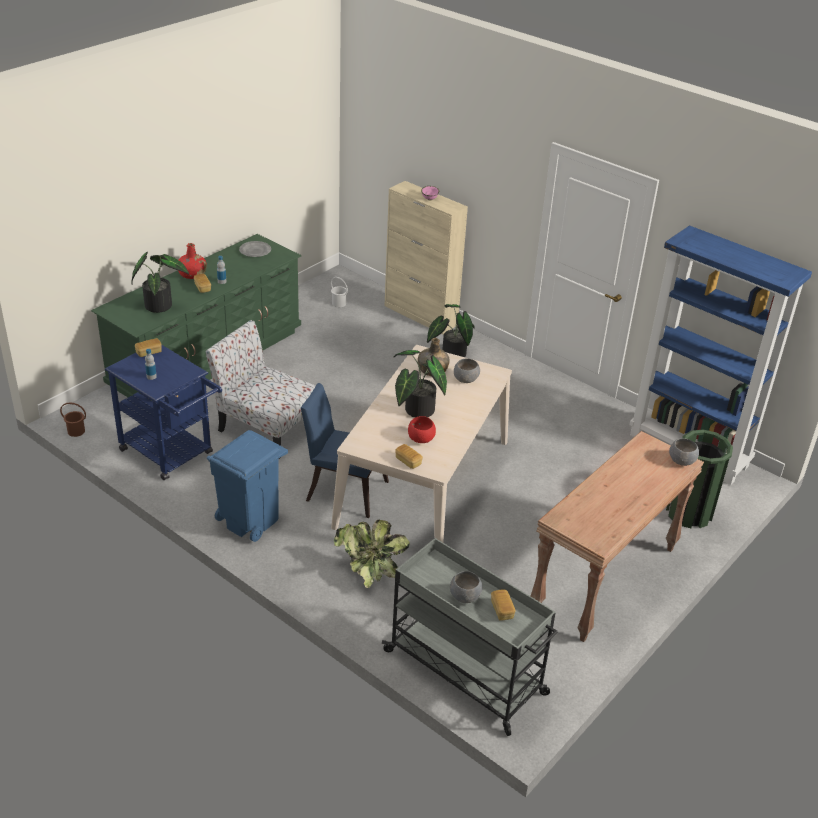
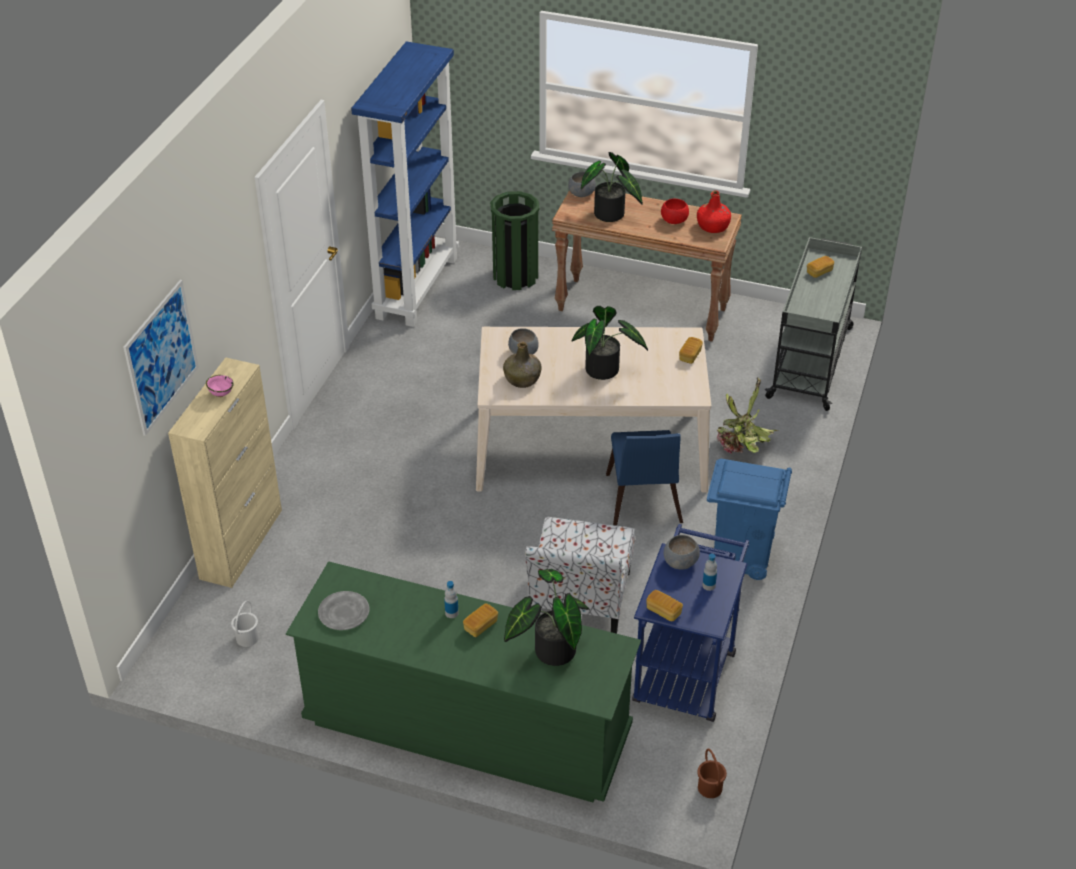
camera: 110 degrees left, 5 degrees up
(192, 274) = (450, 653): red bottle -> red bottle (713, 226)
(421, 439) = (649, 357): red bowl -> red bowl (674, 220)
(423, 139) = (161, 357): none -> picture
(450, 354) = (326, 491): potted plant -> potted plant (610, 216)
(465, 596) = (821, 292): grey bowl -> grey bowl (680, 562)

